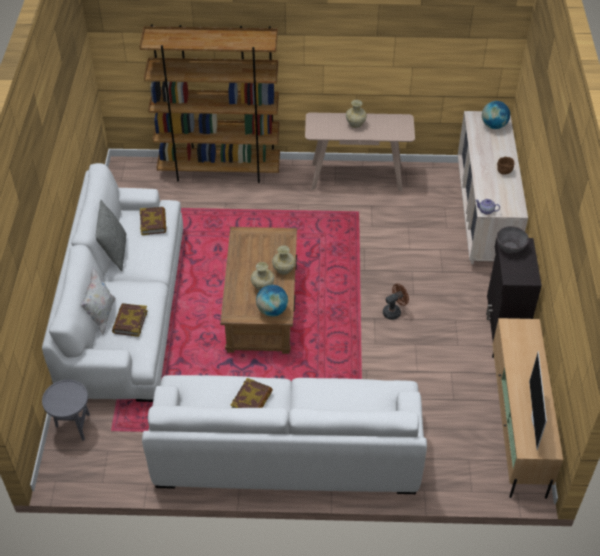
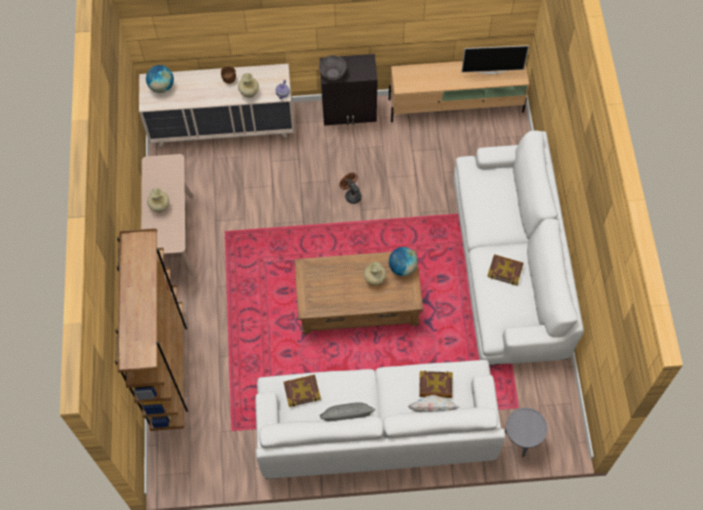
camera: 95 degrees left, 15 degrees up
(283, 270) = (351, 264): beige vase -> beige vase (249, 93)

